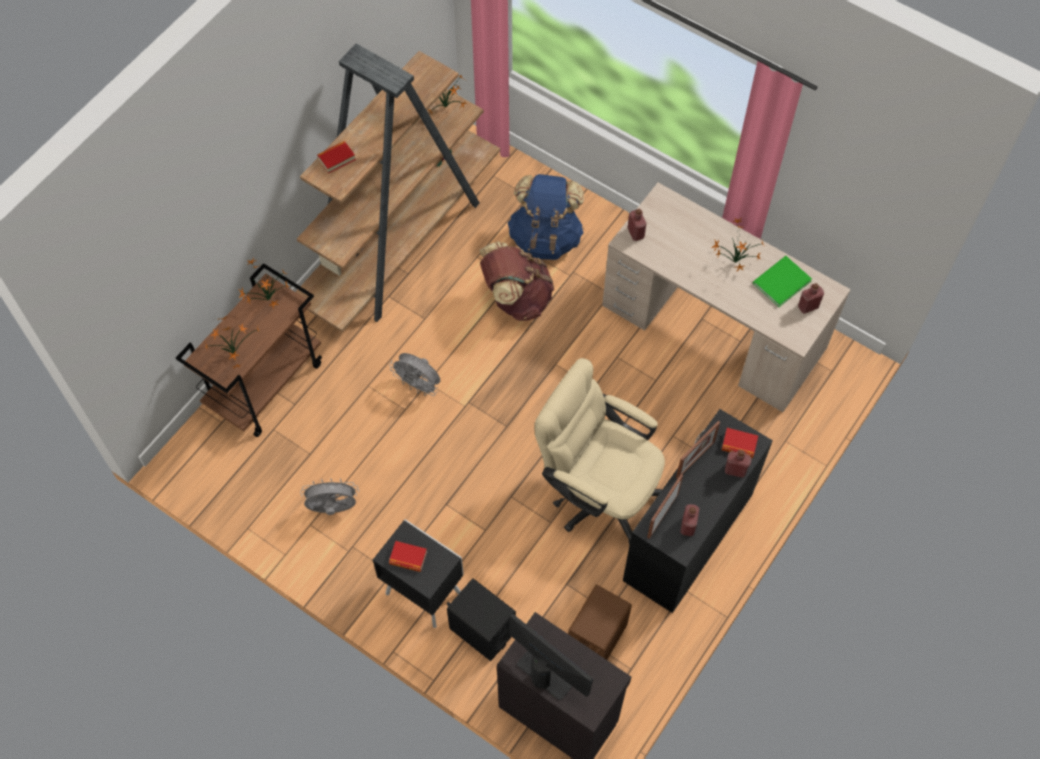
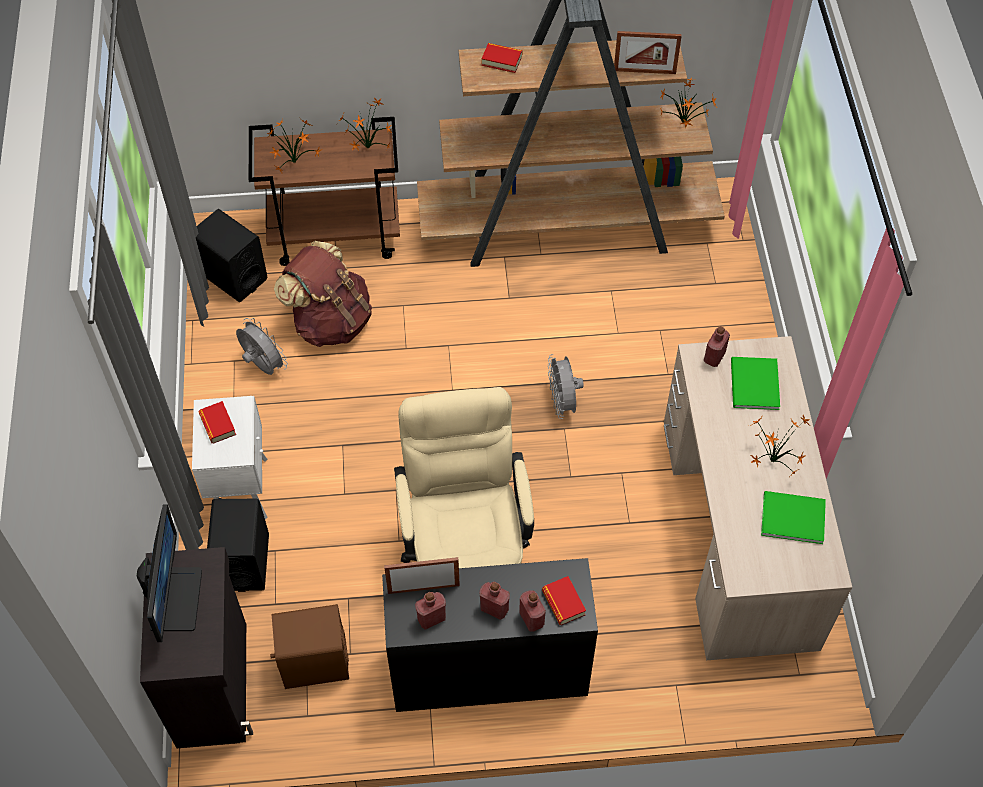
camera: 50 degrees right, 5 degrees down
(236, 475) = (234, 276): none -> black speaker
(418, 385) = (439, 341): grey fan -> grey fan (563, 403)
(422, 592) = (242, 489): black nightstand -> white nightstand
(516, 298) = (600, 350): brown backpack -> brown backpack (330, 321)
(545, 237) = (687, 327): blue backpack -> none
(674, 229) = (753, 386): none -> green book
(695, 459) = (510, 575): picture frame -> picture frame (644, 71)
(808, 306) = (789, 561): red bottle -> red bottle (494, 609)

